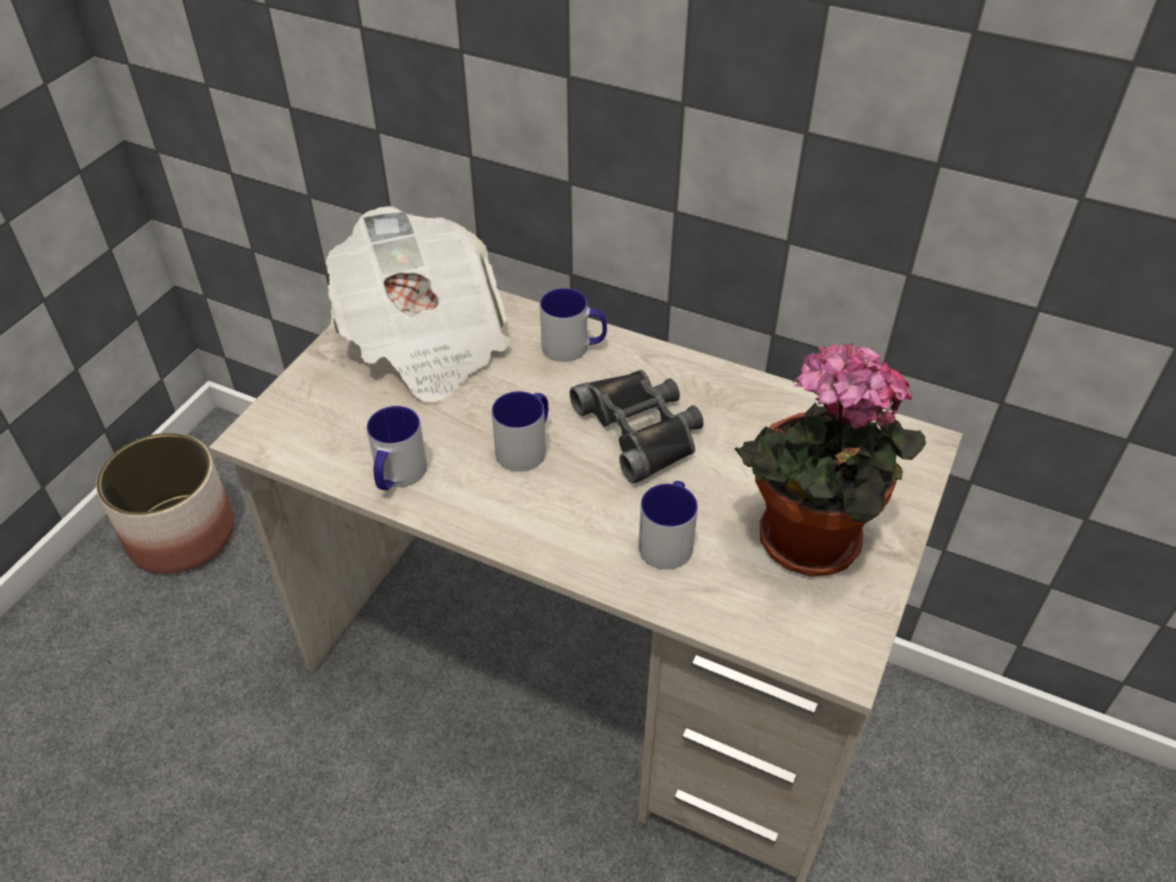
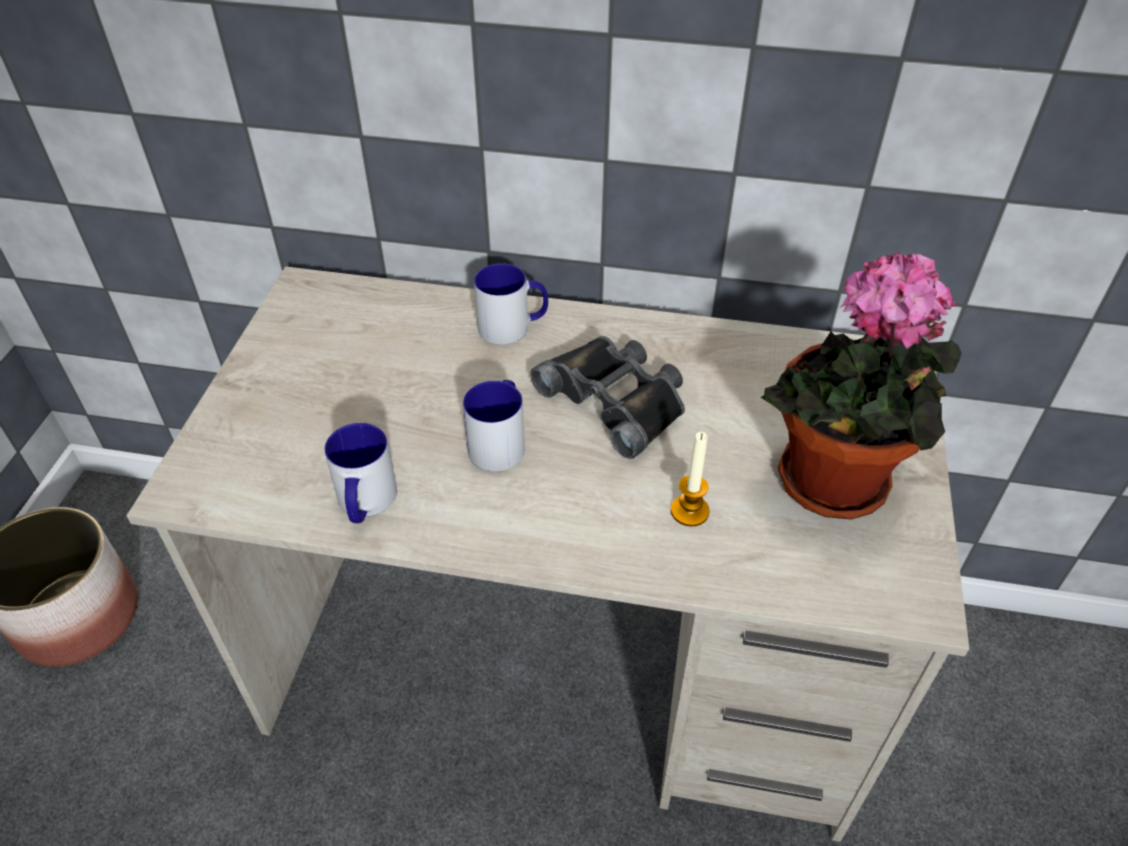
camera: 15 degrees left, 0 degrees up
(424, 341) = (347, 348): newspaper -> none
(668, 539) = (689, 511): mug -> candle

